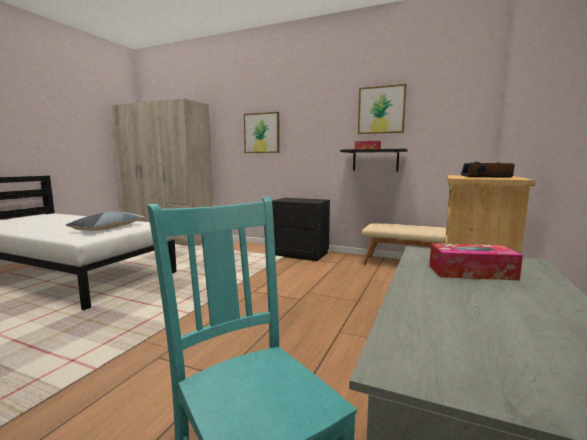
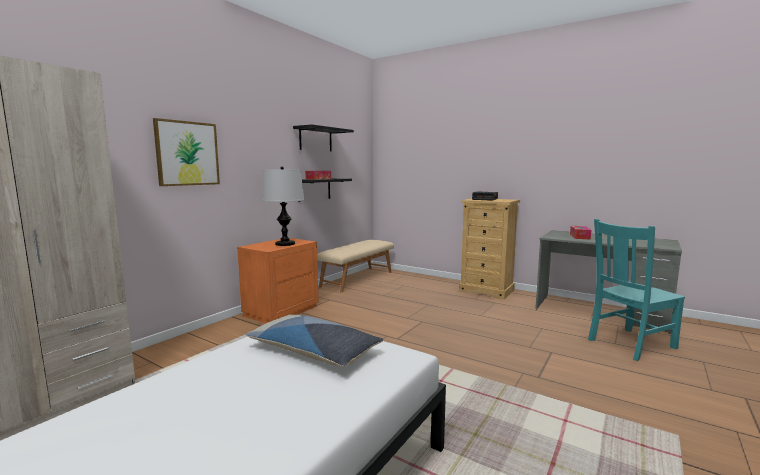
camera: 80 degrees left, 0 degrees up
(300, 200) = (285, 244): none -> table lamp
(300, 254) = (280, 311): black nightstand -> orange nightstand
(381, 110) = (315, 139): picture -> black shelf

